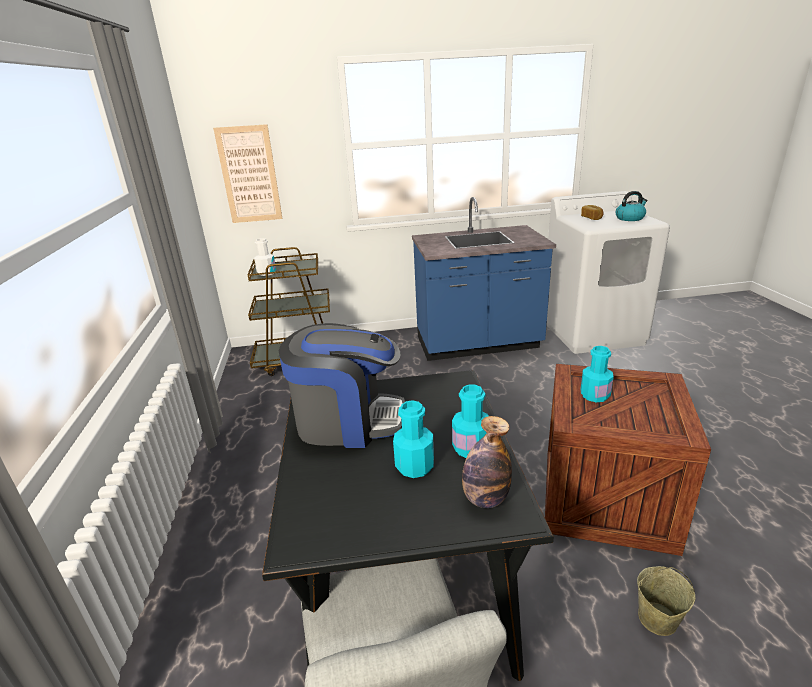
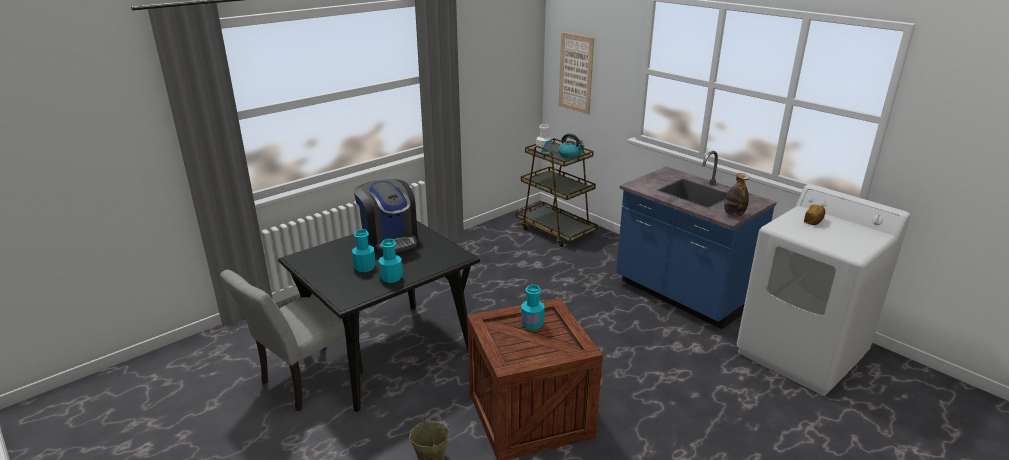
camera: 55 degrees right, 0 degrees up
(485, 499) = (352, 291): bottle -> bottle (733, 214)
(630, 218) = (846, 239): kettle -> kettle (570, 155)

